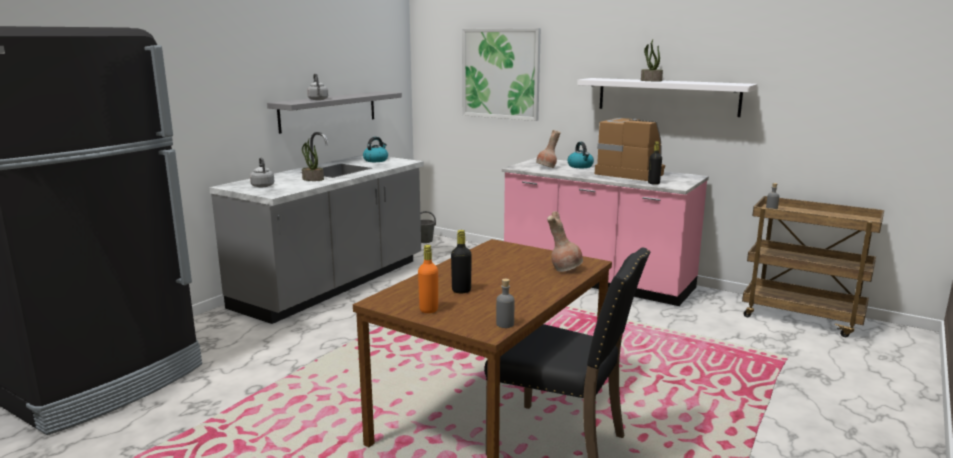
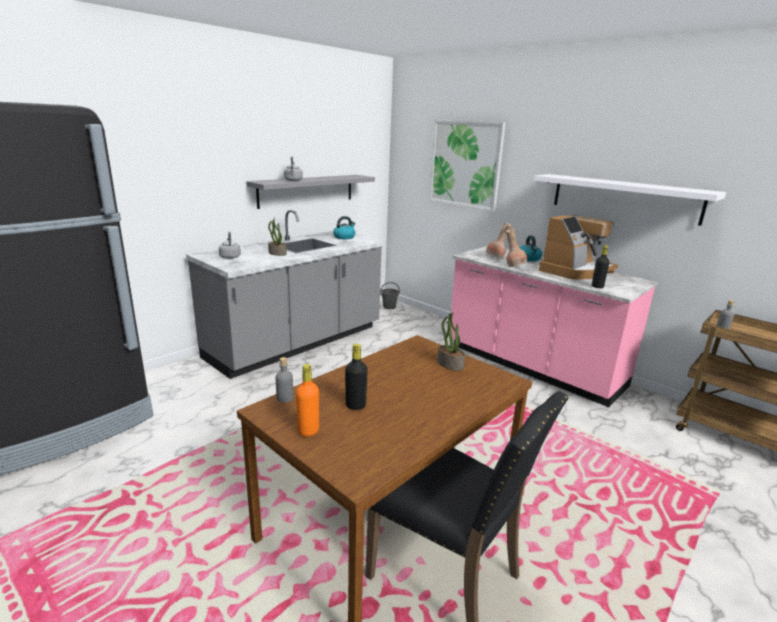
camera: 10 degrees right, 5 degrees up
(505, 324) = (380, 468): grey bottle -> grey bottle (285, 398)
(565, 269) = (477, 387): brown vase -> brown vase (514, 266)
(630, 173) = (576, 271): coffee machine -> coffee machine turned 90 degrees clockwise
(650, 80) = (608, 181): potted plant -> potted plant (449, 364)

